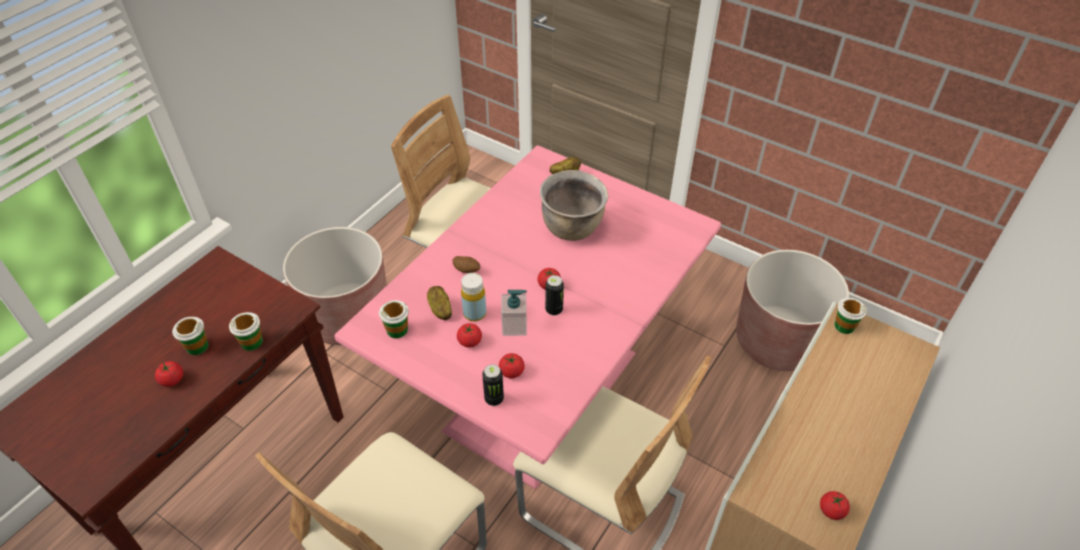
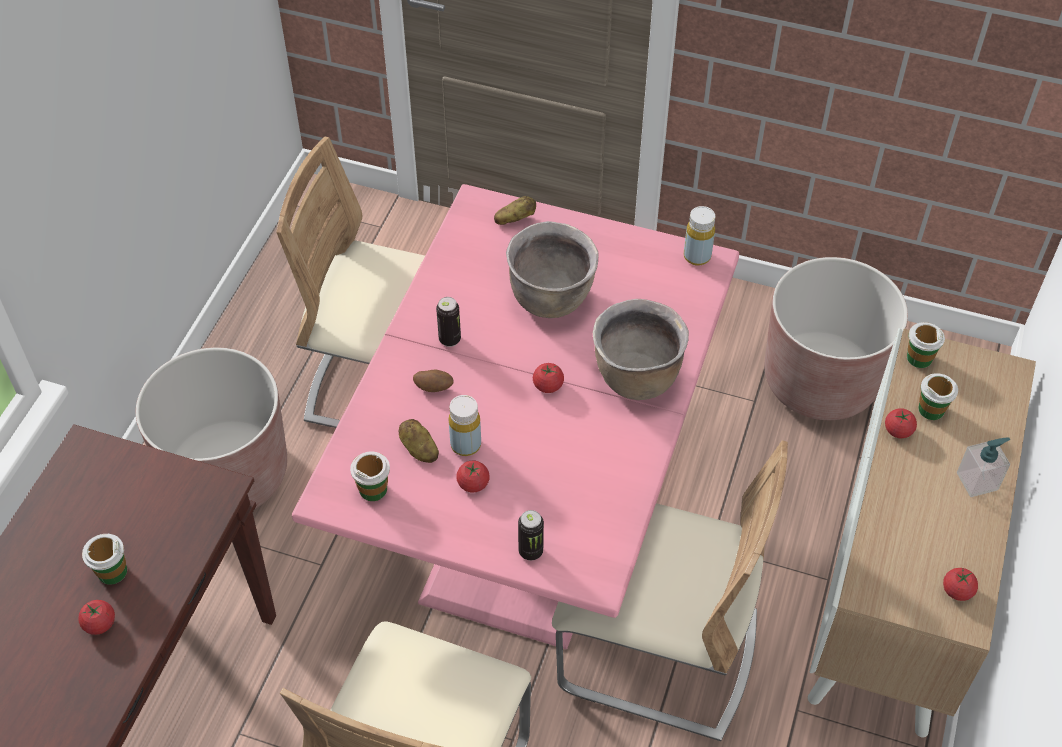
camera: 15 degrees left, 5 degrees up
(252, 342) = (184, 549): cup -> cup (931, 409)
(511, 372) = (540, 511): tomato -> tomato (898, 430)
(514, 326) = (523, 450): soap dispenser -> soap dispenser (977, 481)
(554, 310) = (565, 417): can -> can (449, 339)
(616, 292) = (636, 377): none -> brown cooking pot
(688, 220) = (697, 256): none -> yellow bottle

